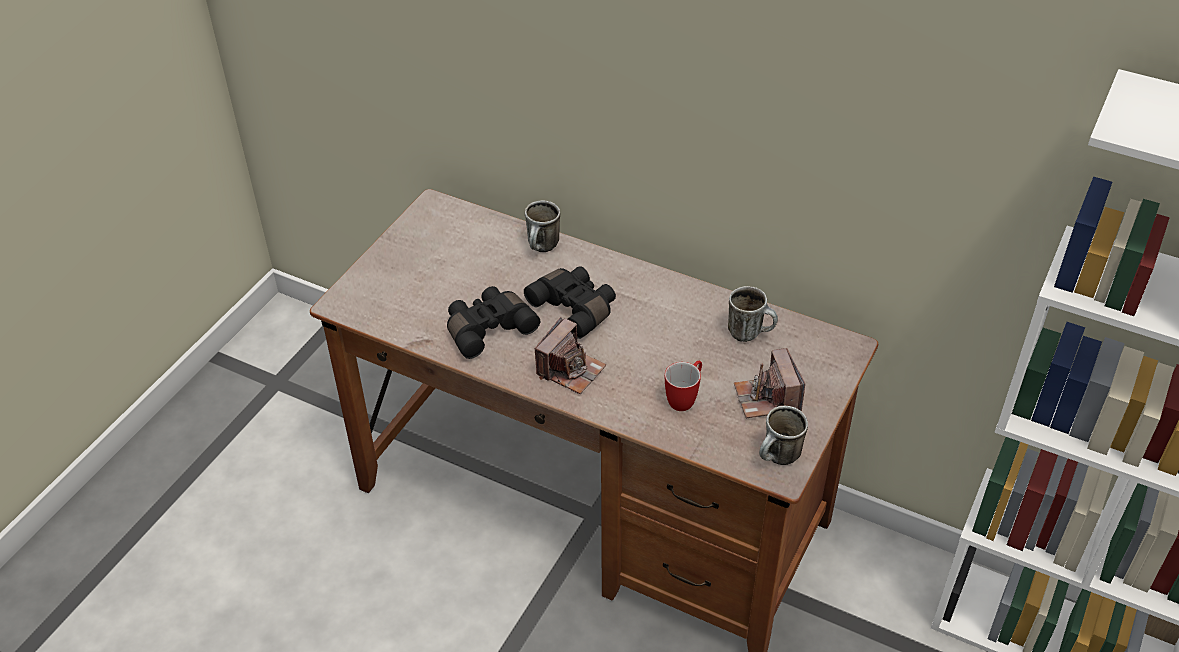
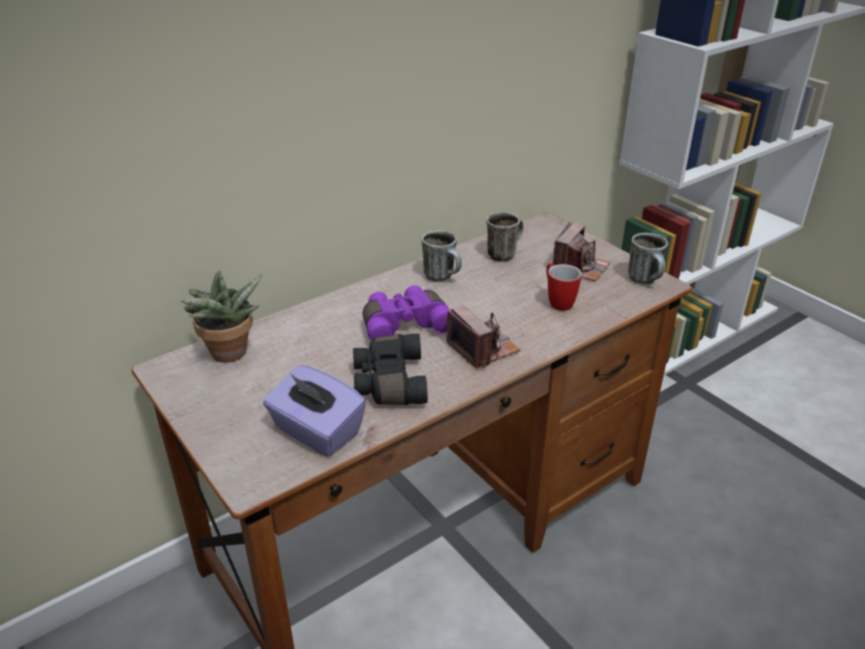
camera: 65 degrees left, 10 degrees down
(407, 313) = (316, 432): none -> purple tissue box
(468, 229) = (229, 356): none -> potted plant
(543, 248) = (307, 320): mug -> mug (443, 277)
(575, 308) = (404, 324): black binoculars -> purple binoculars
(767, 398) = (580, 267): camera -> camera turned 75 degrees counterclockwise

